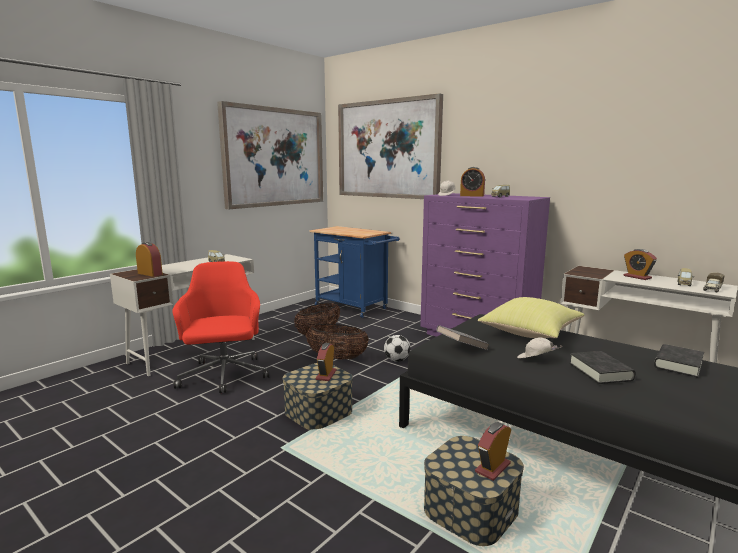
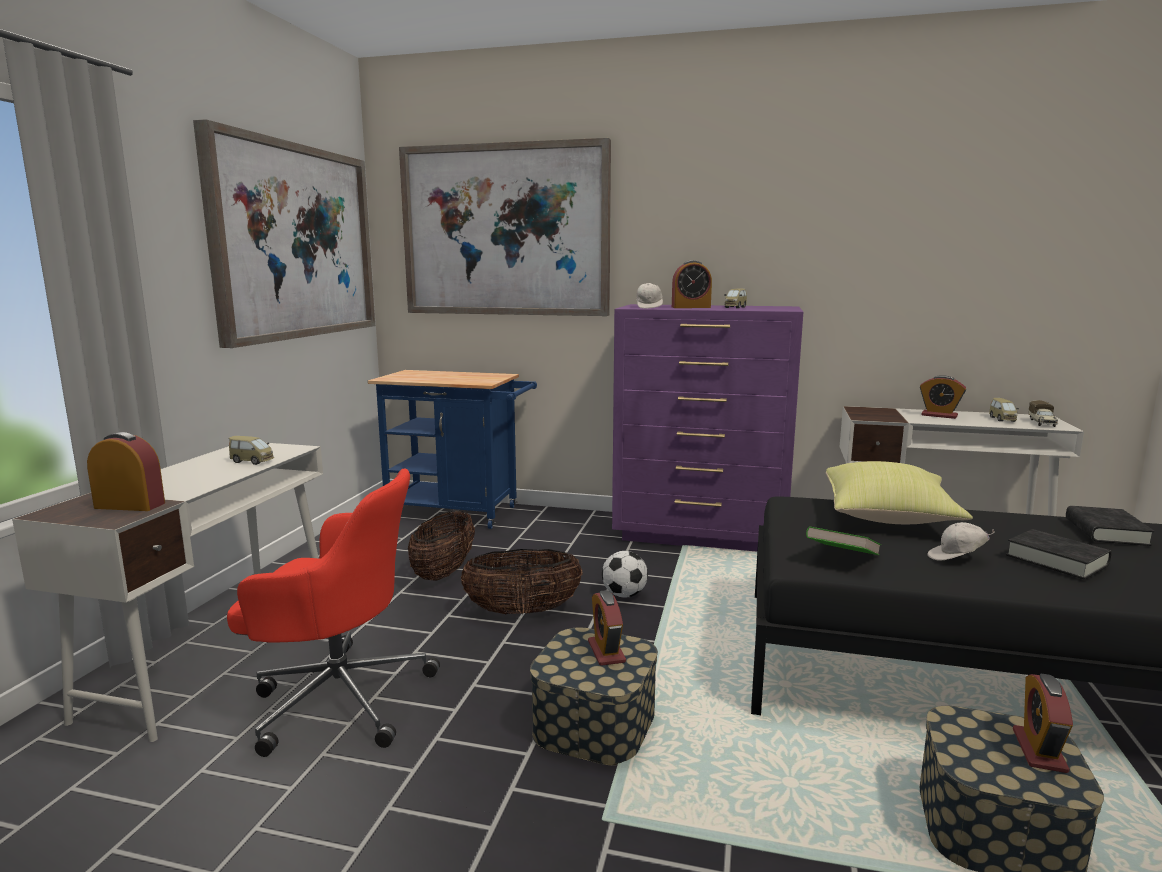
camera: 25 degrees left, 0 degrees up
(224, 376) = (338, 698): red office chair -> red office chair turned 135 degrees clockwise
(462, 348) = (842, 559): grey book -> green book

